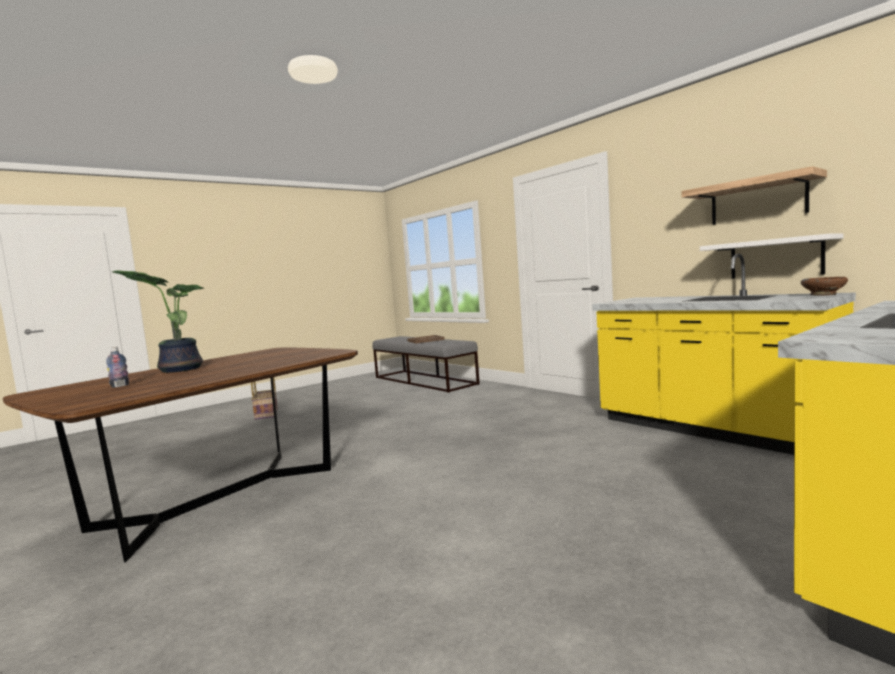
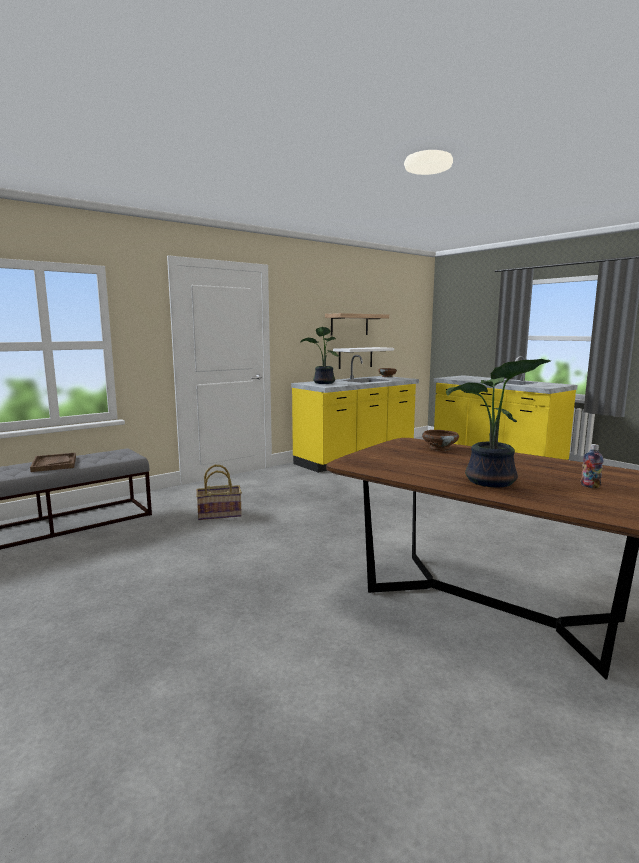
camera: 90 degrees left, 5 degrees up
(267, 414) = (97, 654): basket -> basket (219, 514)
(299, 358) = (439, 448): none -> brown bowl
(648, 299) = (323, 383): none -> potted plant

